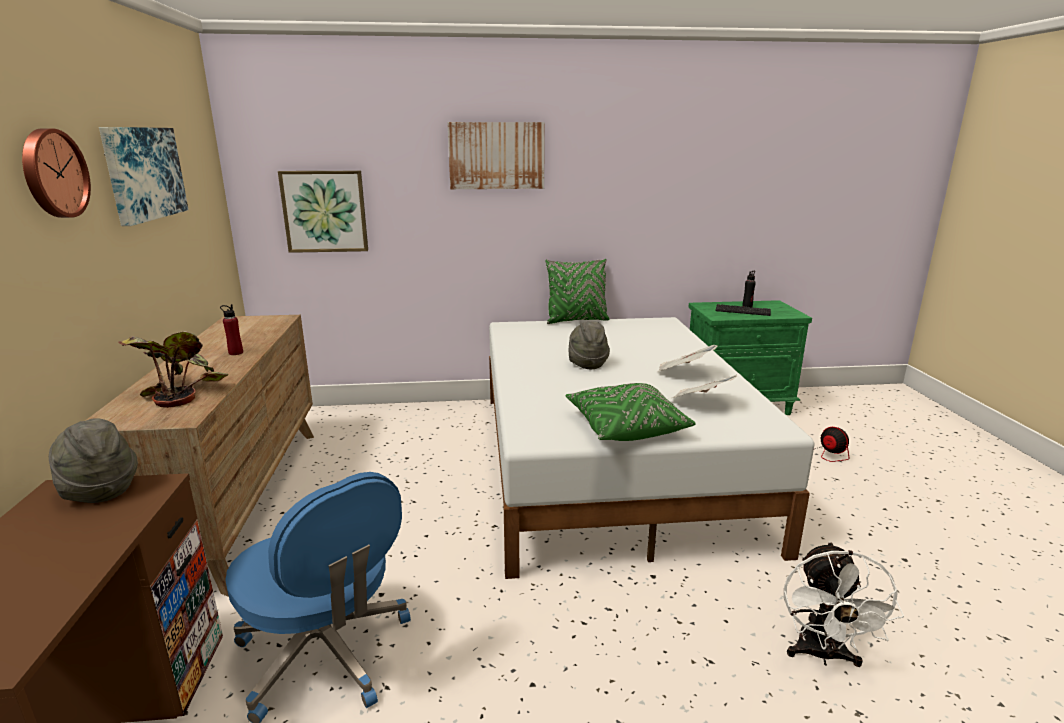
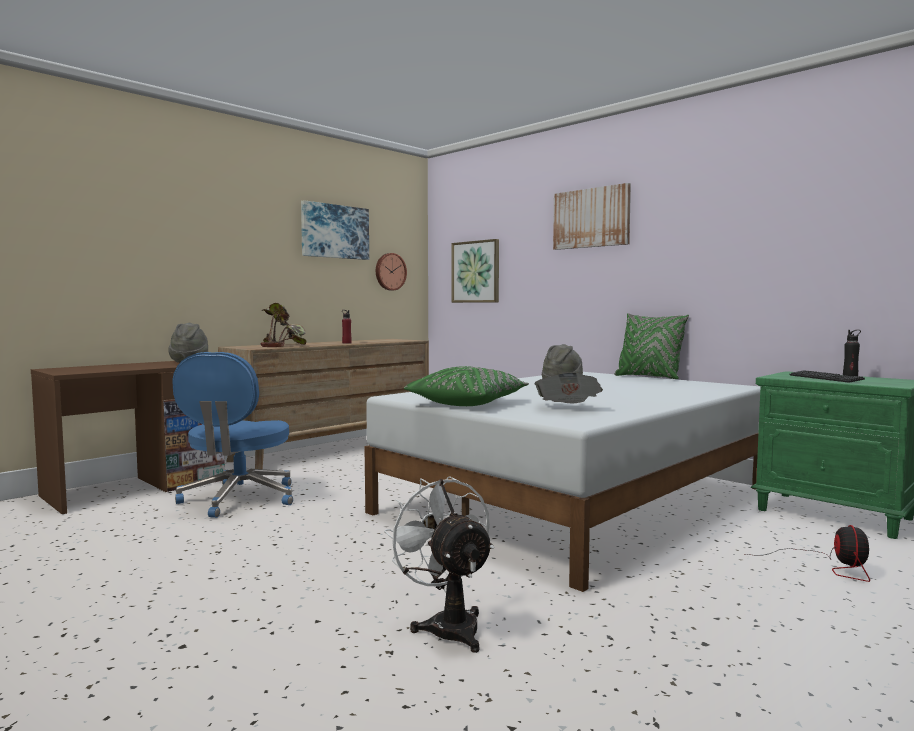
camera: 50 degrees right, 15 degrees down
(52, 173) = (256, 218): wall clock -> wall clock (390, 271)
(683, 373) = (622, 400): newspaper -> none
(822, 655) = (447, 625): white fan -> white fan turned 90 degrees clockwise

